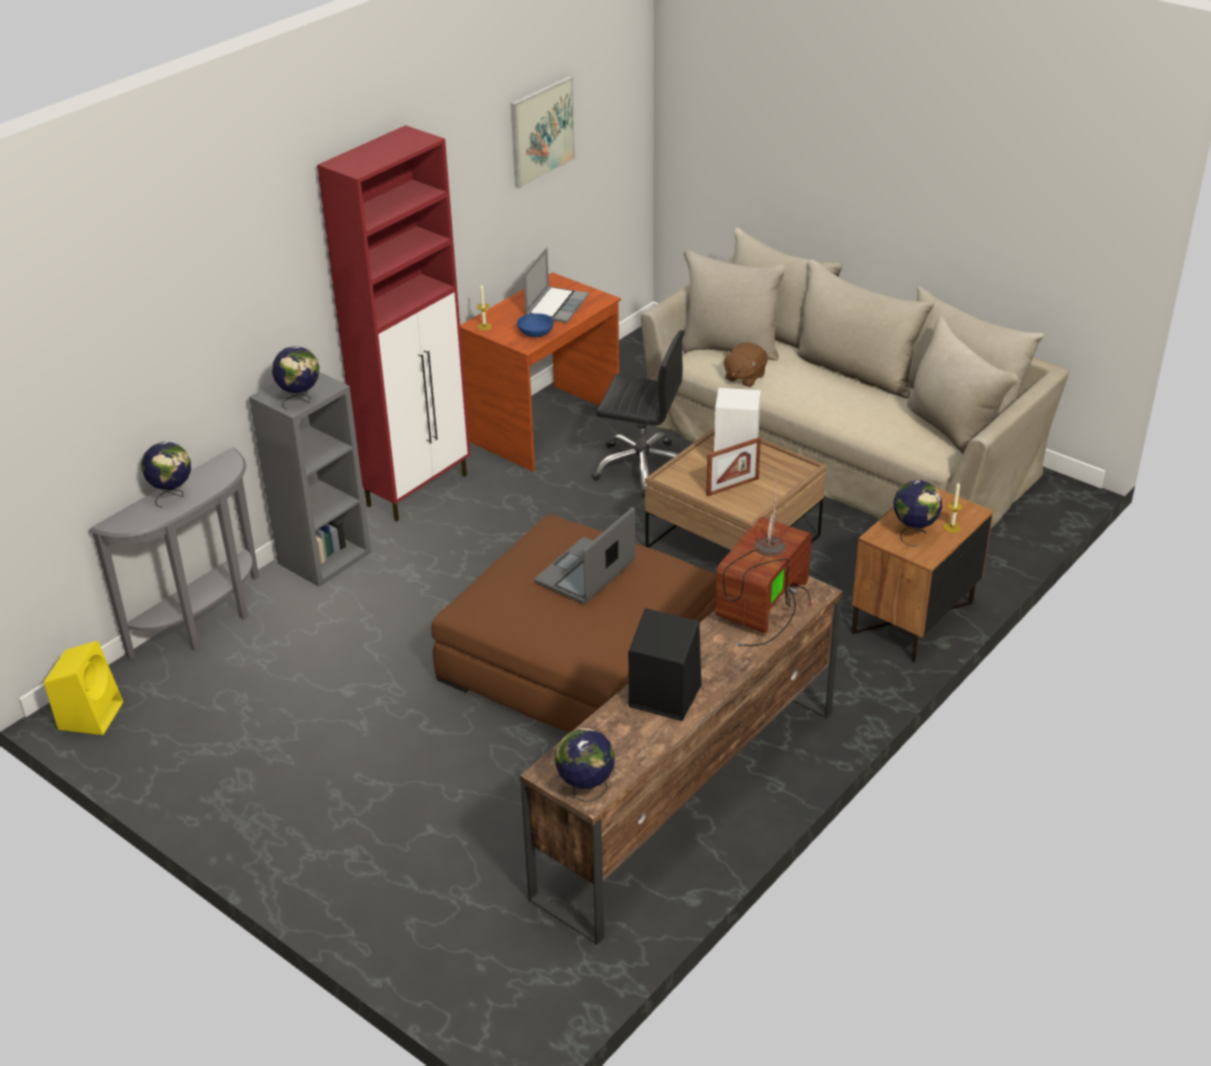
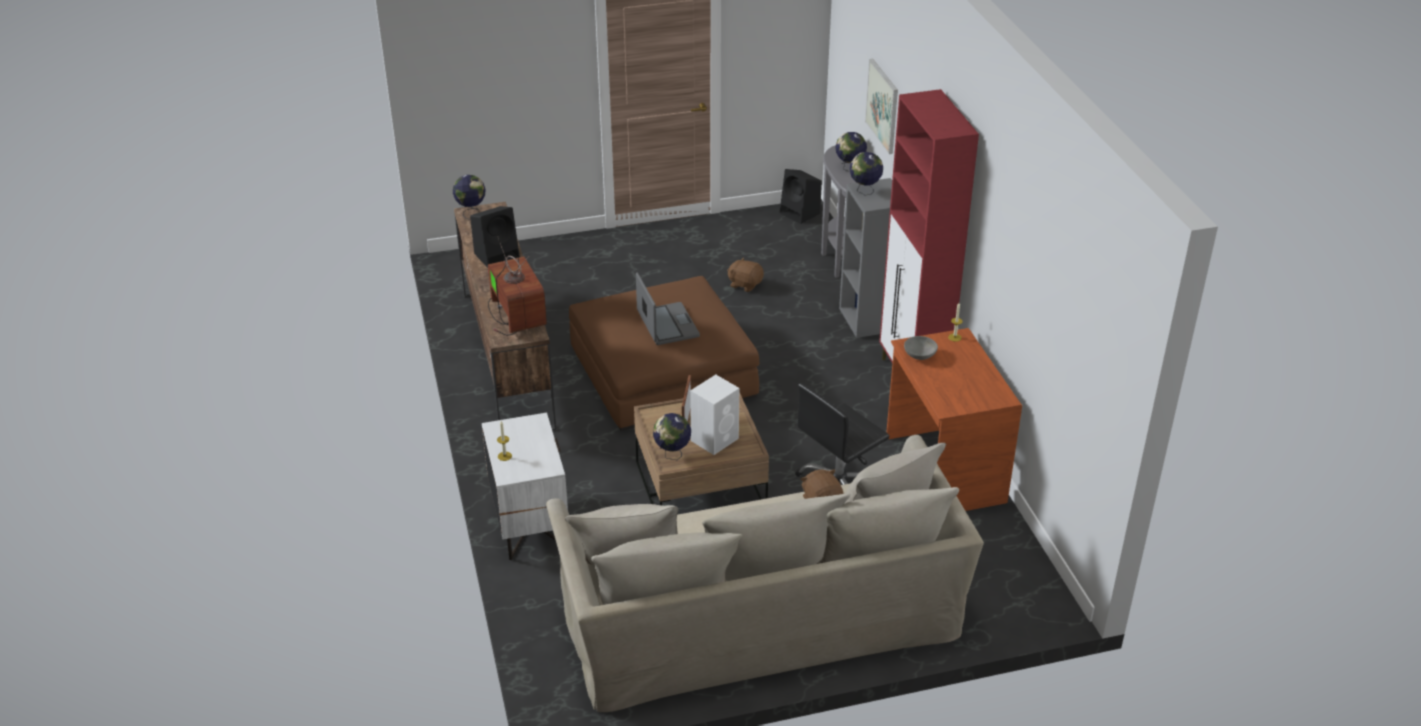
camera: 125 degrees right, 0 degrees up
(91, 714) = (800, 213): yellow speaker -> black speaker
(326, 681) = (745, 284): none -> brown plush toy
(536, 333) = (920, 355): blue bowl -> grey bowl
(542, 131) = (1048, 283): picture -> picture (882, 106)
(556, 306) = (956, 381): laptop -> none
(913, 619) = (529, 522): brown nightstand -> white nightstand
(914, 534) = (520, 436): globe -> globe (672, 455)

